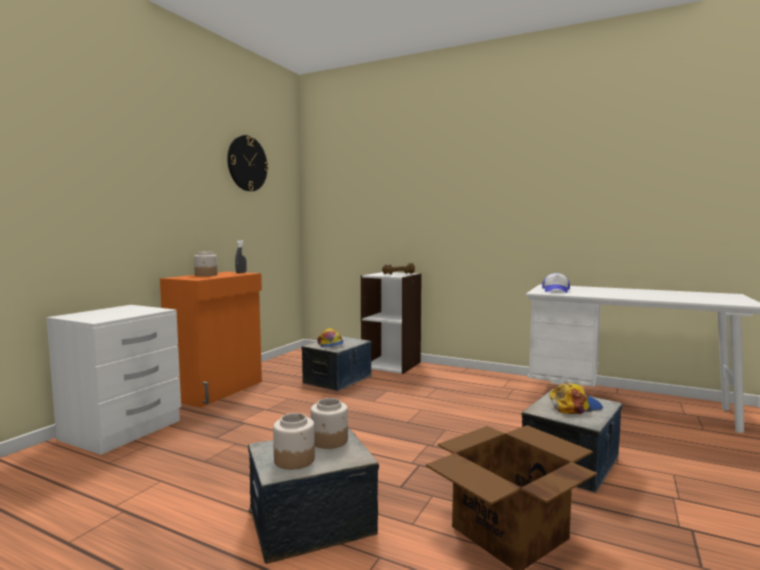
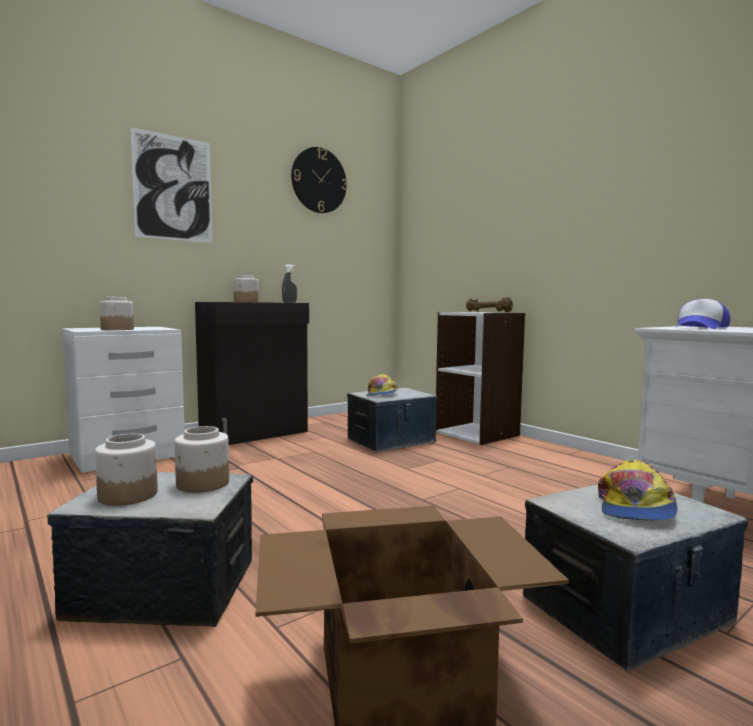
camera: 25 degrees right, 0 degrees up
(120, 315) = (117, 329): none -> jar
(137, 174) = (173, 188): none -> picture
(218, 390) = (255, 433): orange cabinet -> black cabinet
(574, 406) = (635, 507): cap -> cap turned 105 degrees clockwise

